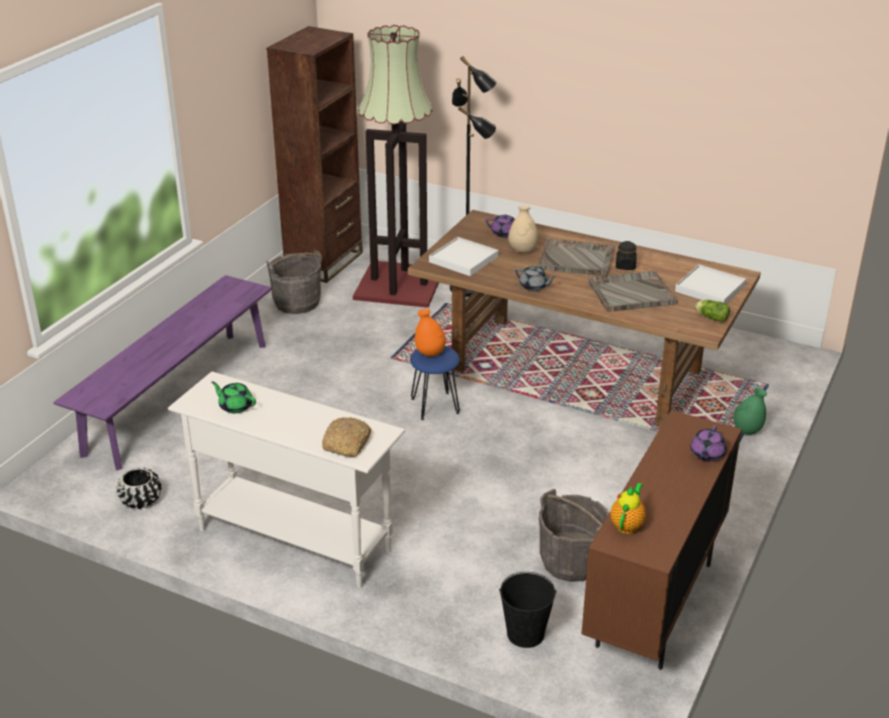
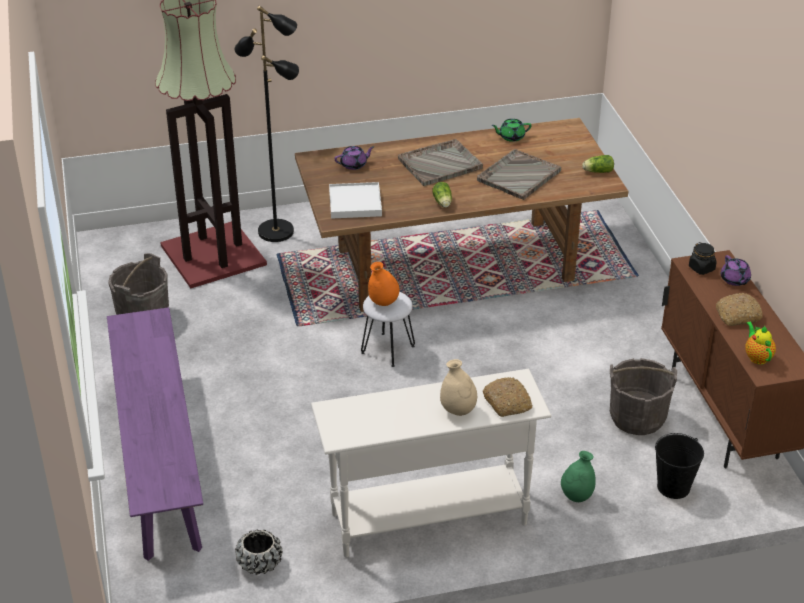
camera: 40 degrees left, 5 degrees up
(235, 406) = (379, 420): green teapot -> green teapot (511, 137)
(324, 262) = (113, 264): brown bookcase -> none
(434, 406) = (387, 350): blue stool -> white stool
(522, 251) = (390, 174): beige vase -> beige vase (458, 410)
(534, 286) = (443, 203): grey teapot -> lettuce
(625, 266) = (483, 154): black jar -> black jar (701, 268)
(662, 483) = (737, 315): none -> bread
(710, 288) = (565, 147): white tray -> none
(747, 430) = (626, 254): green vase -> green vase (577, 496)

